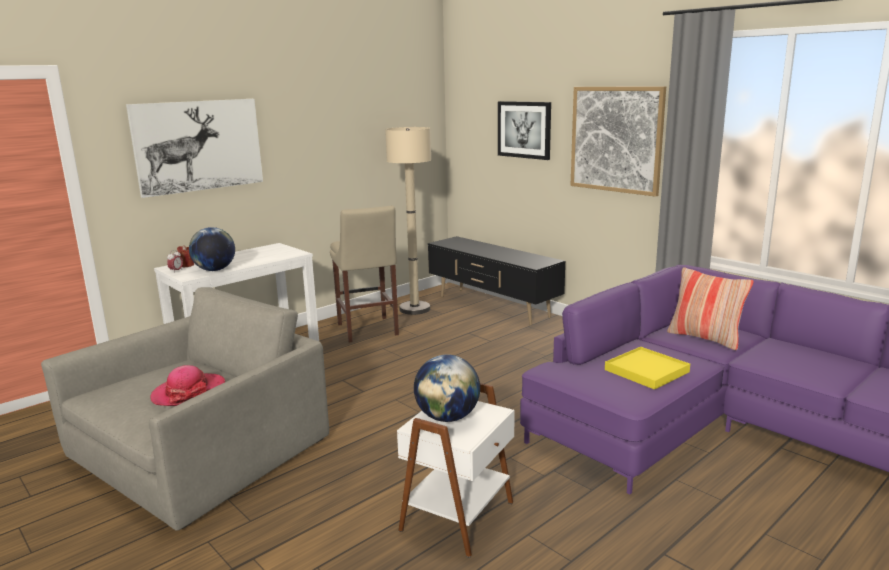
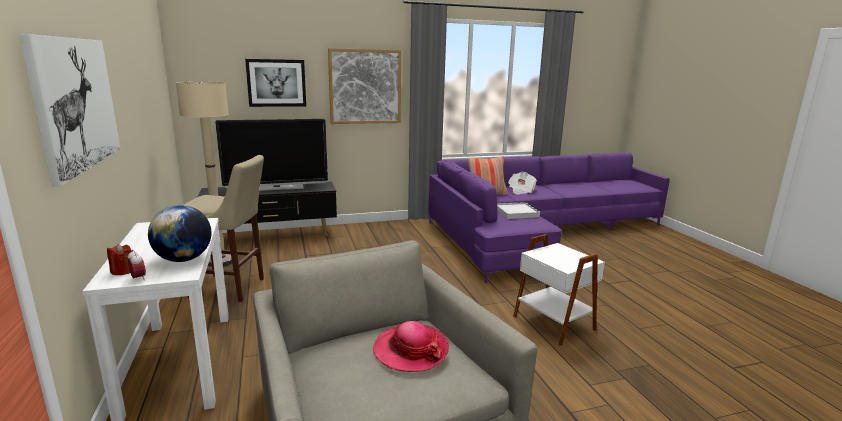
camera: 65 degrees left, 0 degrees up
(447, 417) = (558, 258): globe -> none
(500, 252) = (276, 188): none -> television
(646, 371) = (516, 212): yellow tray -> white tray
(783, 355) = (521, 191): none -> newspaper

